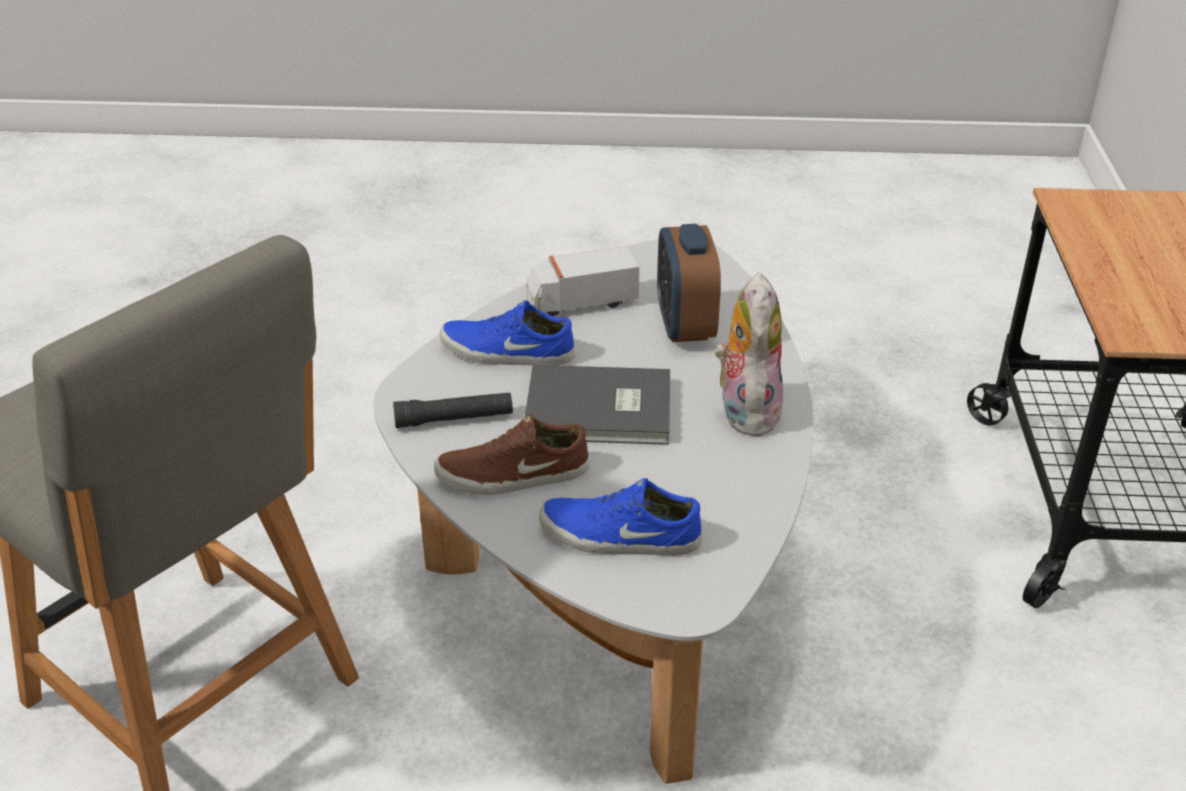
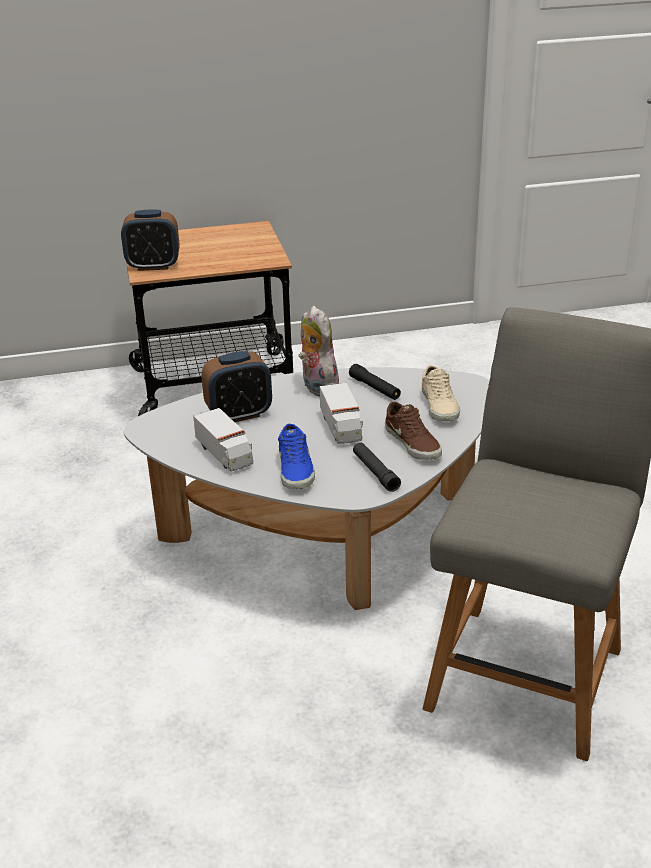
camera: 105 degrees left, 5 degrees down
(601, 412) = (341, 427): grey book -> toy truck
(619, 537) = (440, 406): blue shoe -> beige shoe
(717, 473) = (375, 388): none -> black flashlight
(745, 410) = (317, 387): plush toy -> plush toy turned 75 degrees clockwise
(1107, 211) = (153, 266): none -> alarm clock

